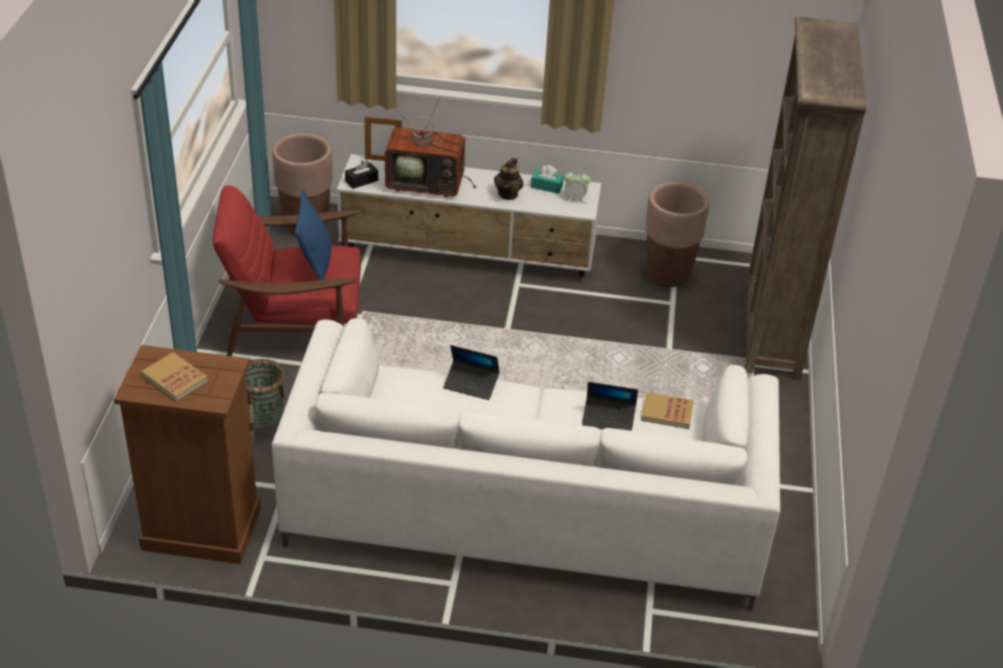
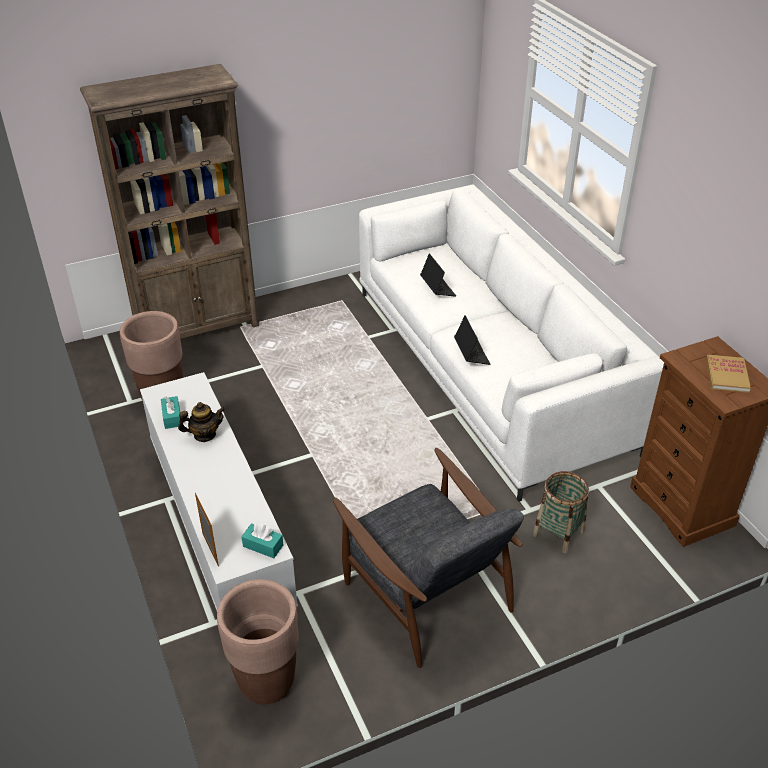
camera: 120 degrees left, 0 degrees up
(295, 323) = (425, 591): red armchair -> grey armchair
(315, 265) = (407, 528): blue pillow -> none
(361, 181) = (263, 546): black tissue box -> turquoise tissue box
(428, 184) = (229, 494): television -> none
(575, 198) = (179, 394): alarm clock -> none
(667, 412) = (405, 271): book -> none

